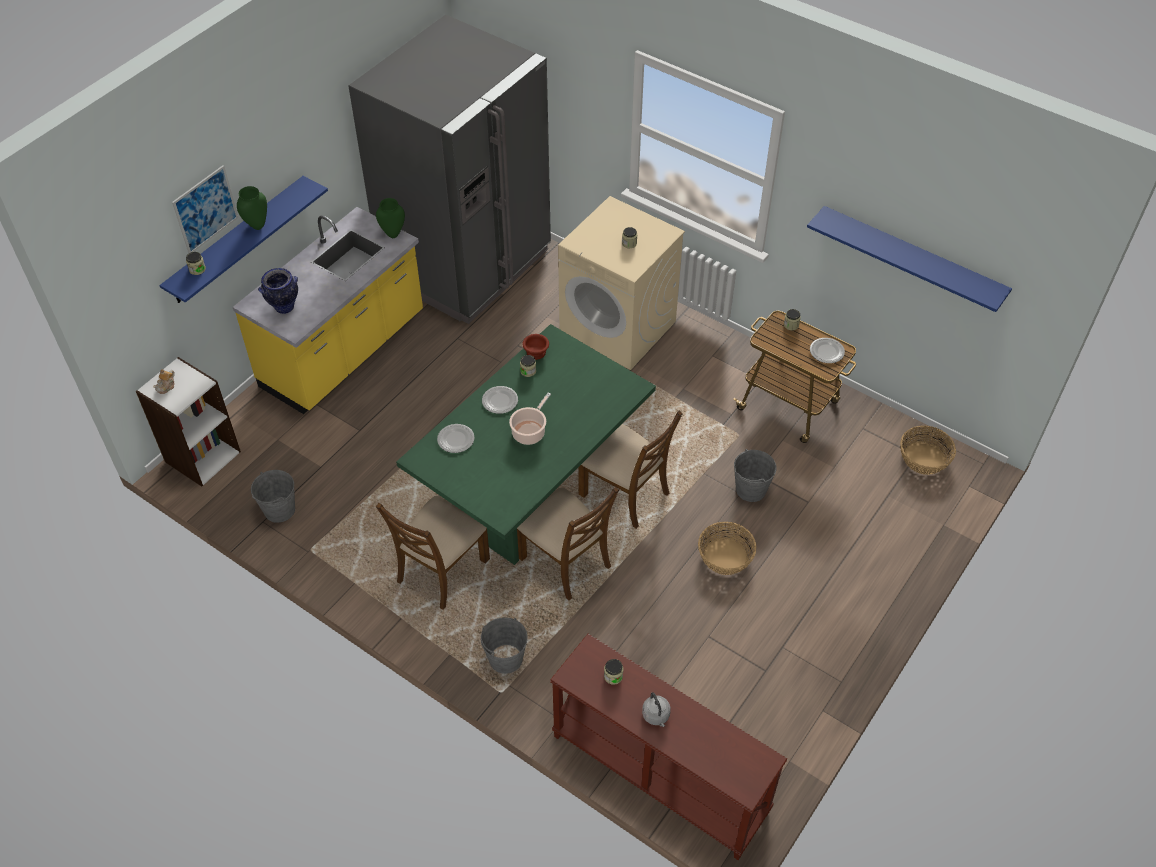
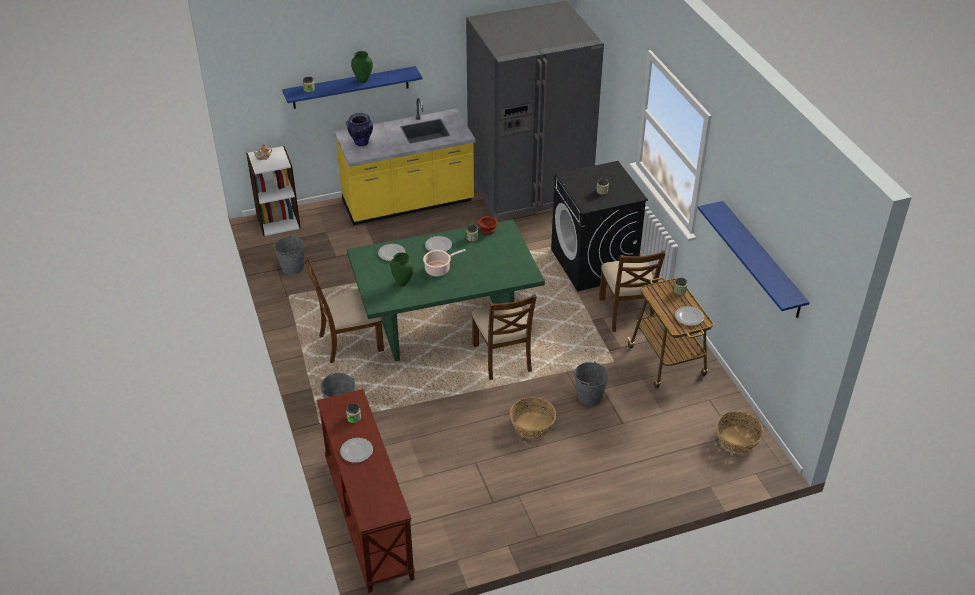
camera: 35 degrees right, 10 degrees down
(205, 209) = (330, 54): picture -> none
(393, 235) = (462, 131): green vase -> green vase (402, 284)
(565, 562) = (427, 376): brown chair -> brown chair (627, 312)
(618, 327) = (594, 263): beige washing machine -> black washing machine
(656, 716) = (356, 451): grey kettle -> plate

